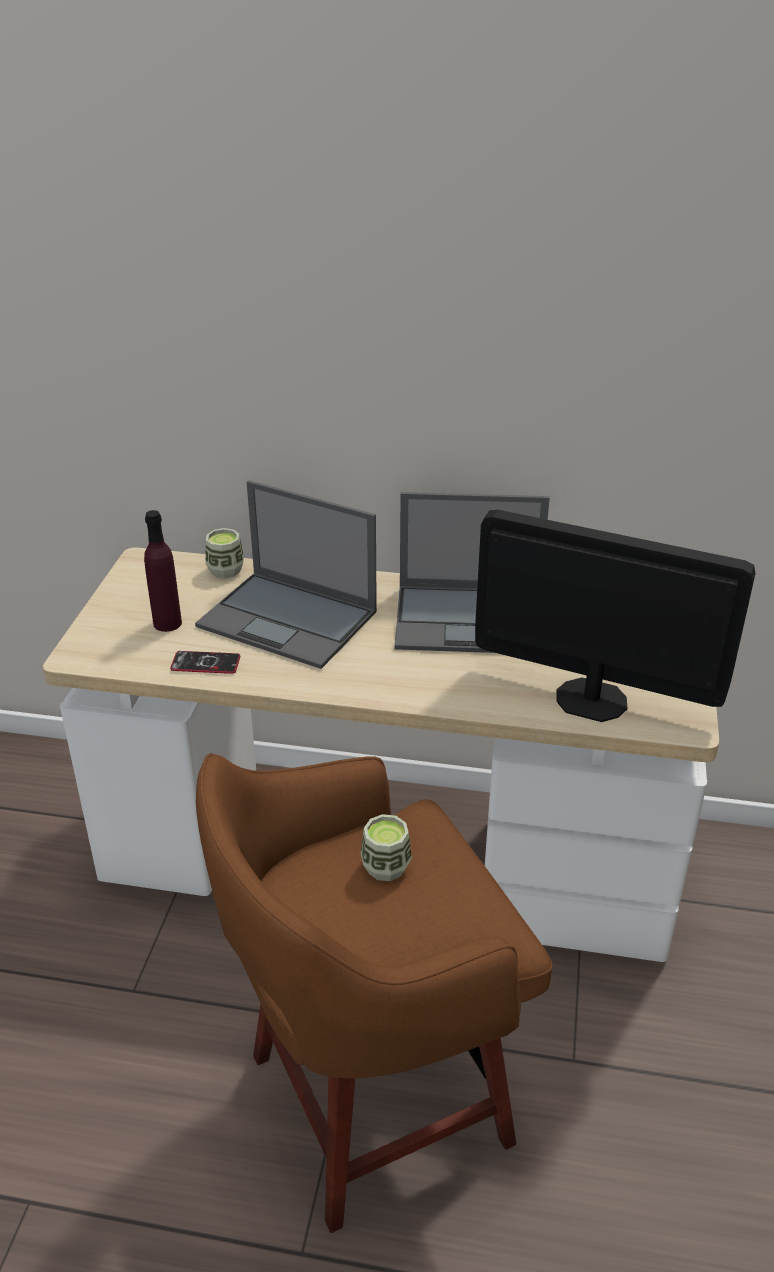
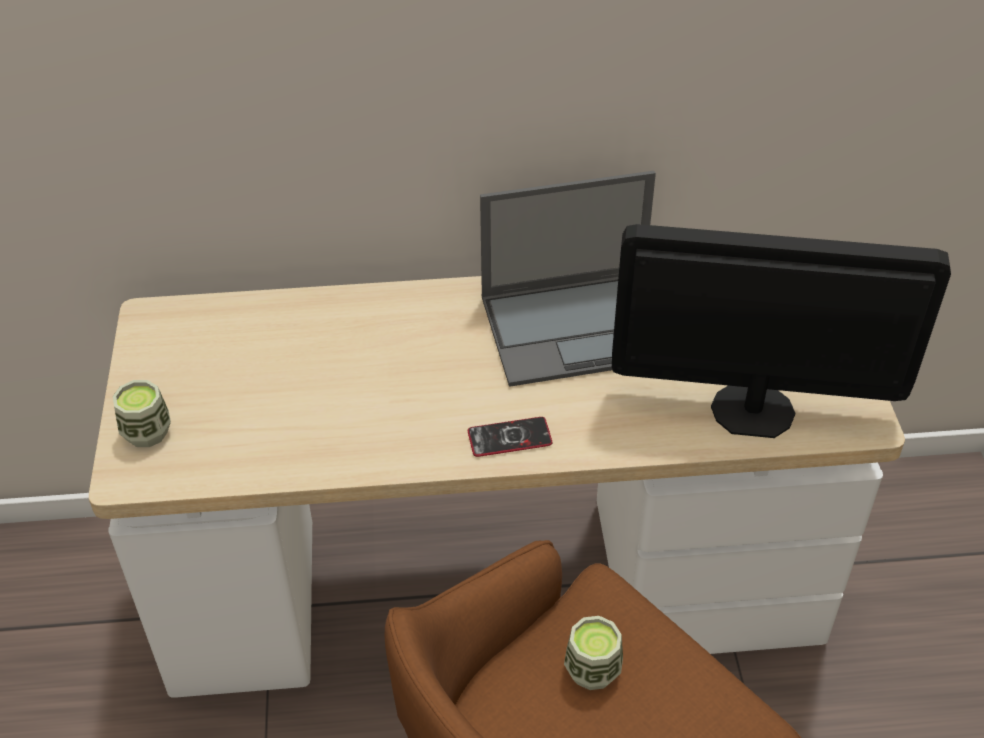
camera: 15 degrees left, 10 degrees up
(167, 623) = (221, 404): purple bottle -> none
(205, 663) = (293, 453): phone -> phone (509, 438)
(225, 570) = (261, 312): cup -> cup (147, 432)
(289, 619) = (369, 369): laptop -> none

